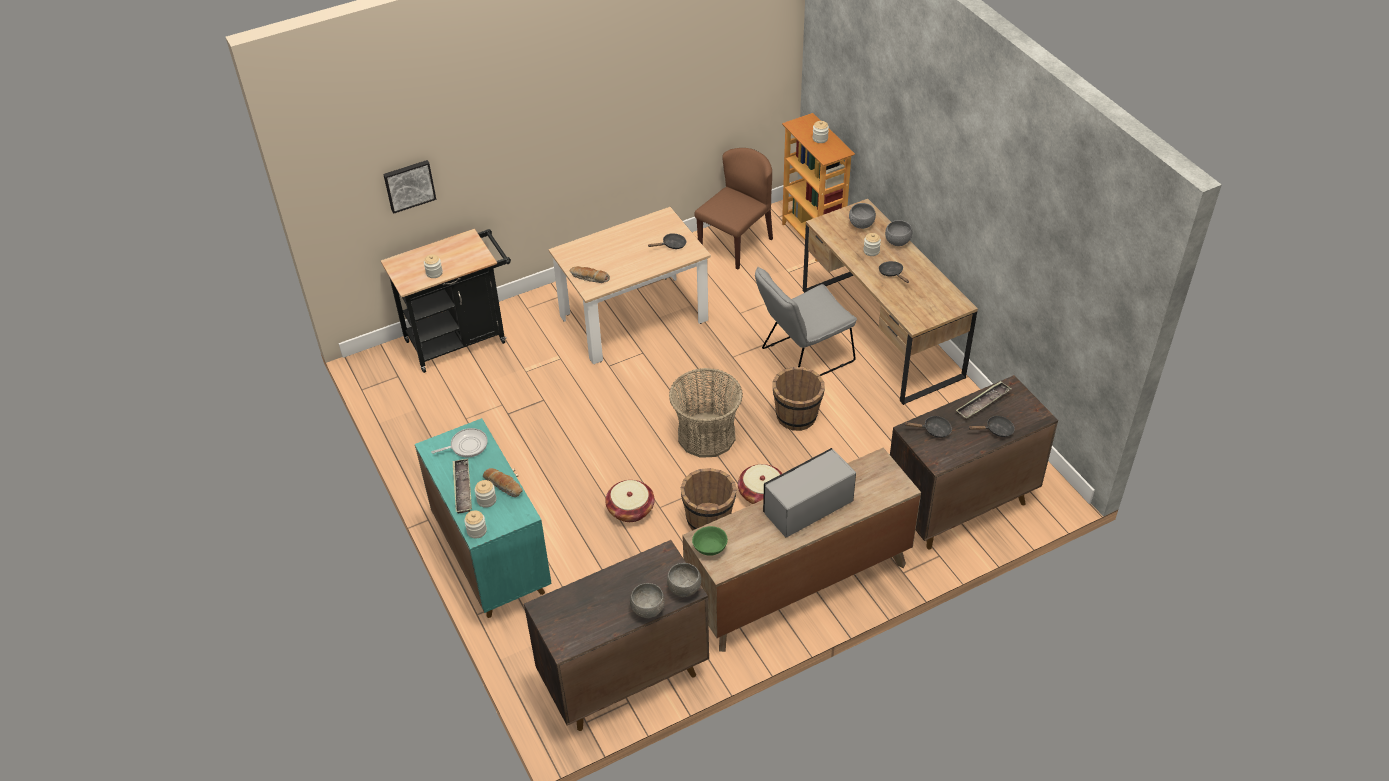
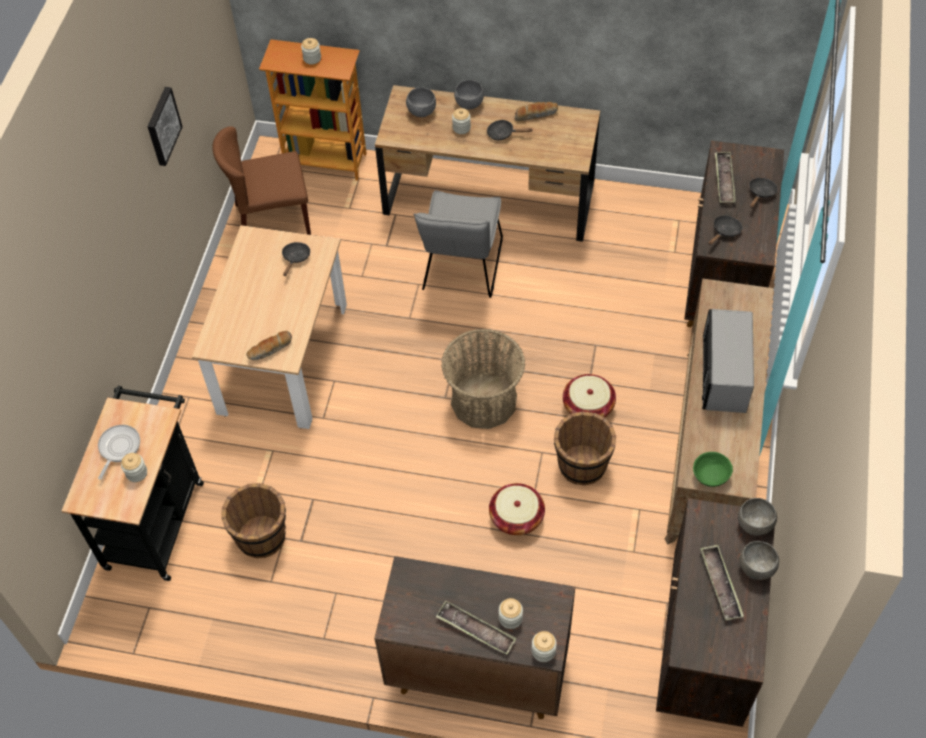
camera: 50 degrees left, 10 degrees up
(409, 185) = (48, 406): picture -> picture (162, 126)
(466, 445) = (421, 592): frying pan -> frying pan (118, 448)
(492, 561) = (476, 671): turquoise cabinet -> brown cabinet
(504, 485) = (504, 592): bread -> bread (535, 114)
(615, 596) = (720, 584): none -> tray
(735, 244) = (272, 219): brown chair -> brown chair turned 90 degrees counterclockwise
(797, 416) = (525, 320): brown bucket -> brown bucket (261, 536)

